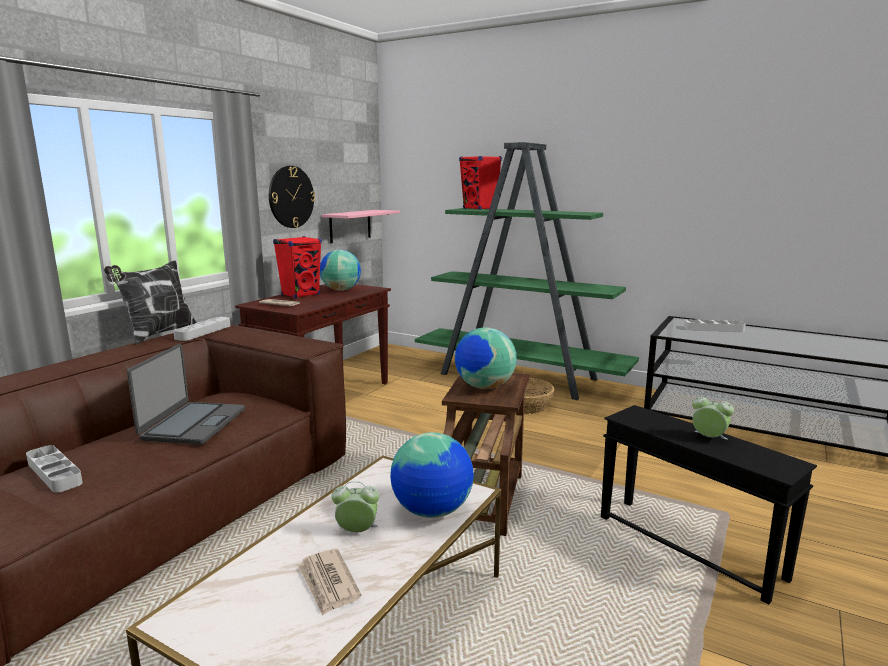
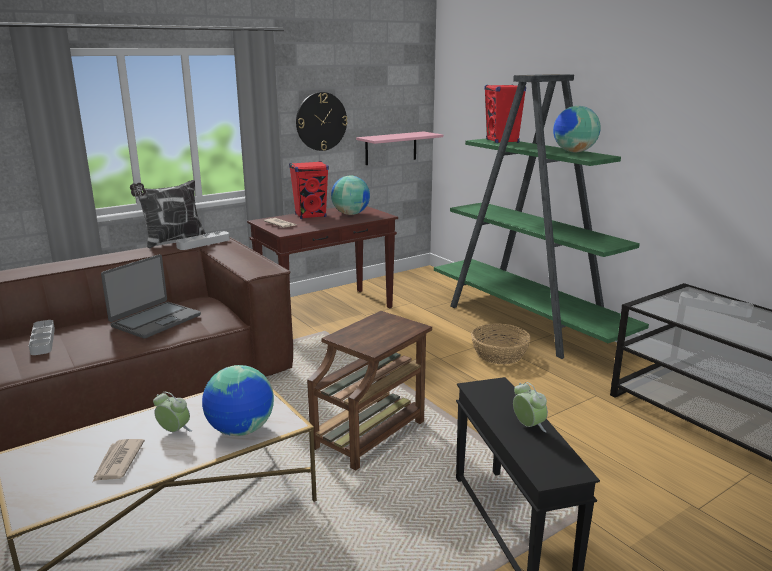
camera: 25 degrees right, 5 degrees up
(484, 387) = (373, 332): globe -> globe (573, 152)

